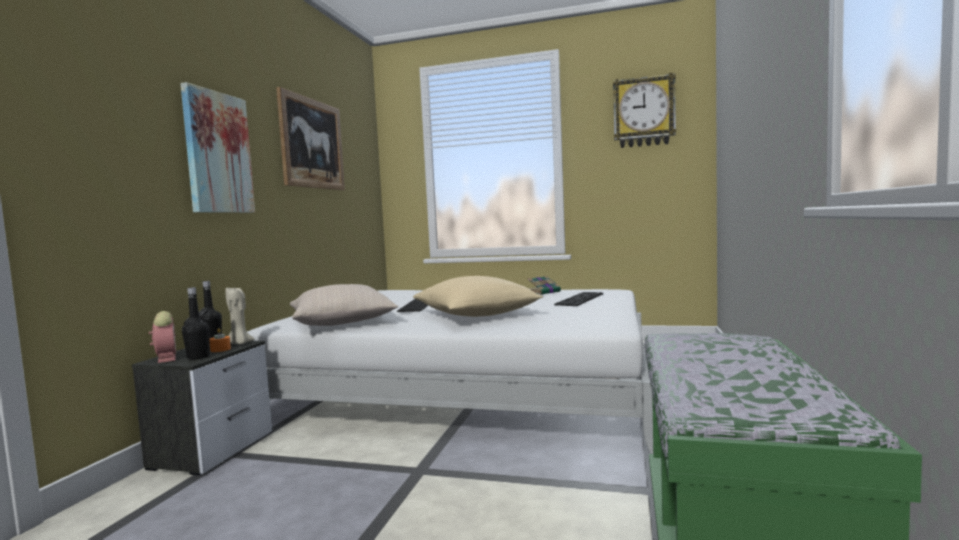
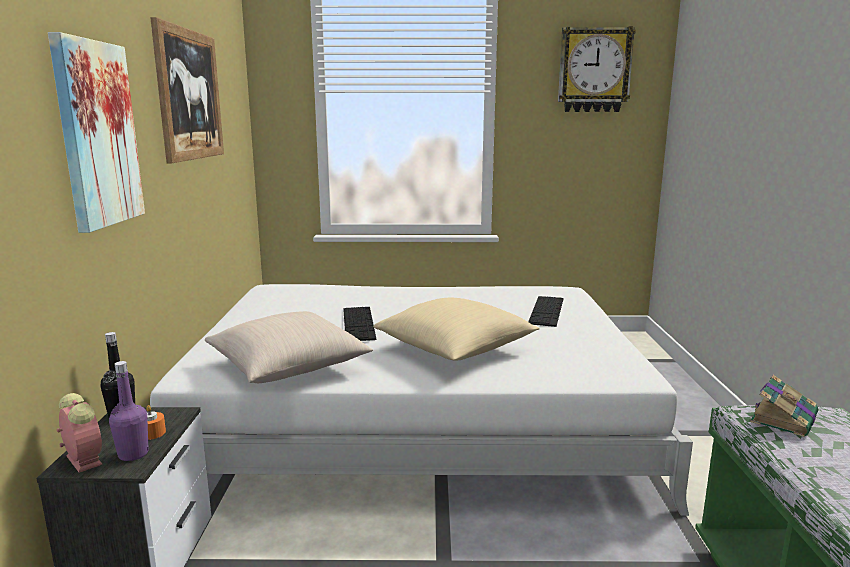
camera: 15 degrees left, 10 degrees up
(198, 357) = (133, 454): black bottle -> purple bottle
(239, 343) = (169, 416): beige candle -> none
(544, 292) = (489, 293): book -> book (784, 418)

